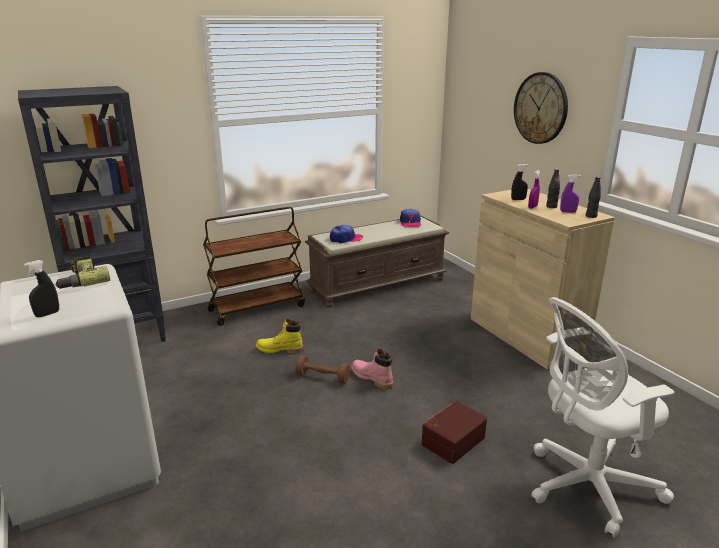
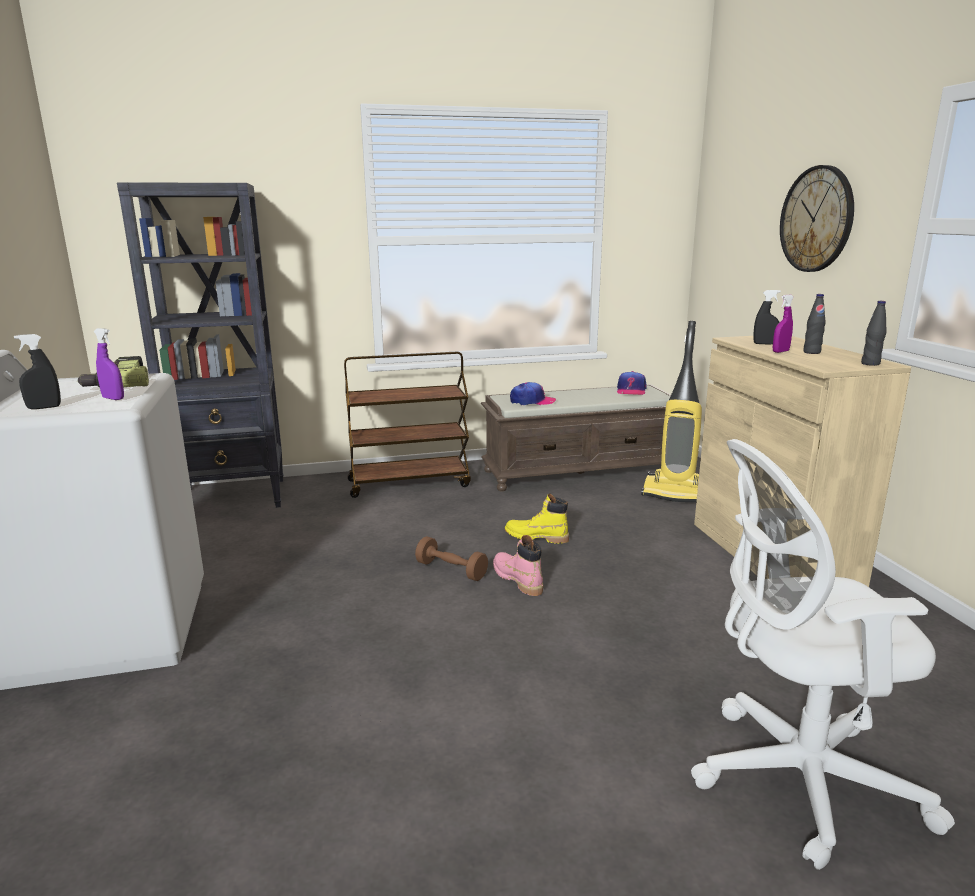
camera: 15 degrees right, 5 degrees down
(279, 349) = (412, 531): yellow boot -> yellow boot (536, 537)
(450, 295) = (675, 494): none -> vacuum cleaner
(452, 440) = (597, 675): brown storage box -> none
(568, 212) = (834, 358): purple spray bottle -> purple spray bottle (113, 398)

